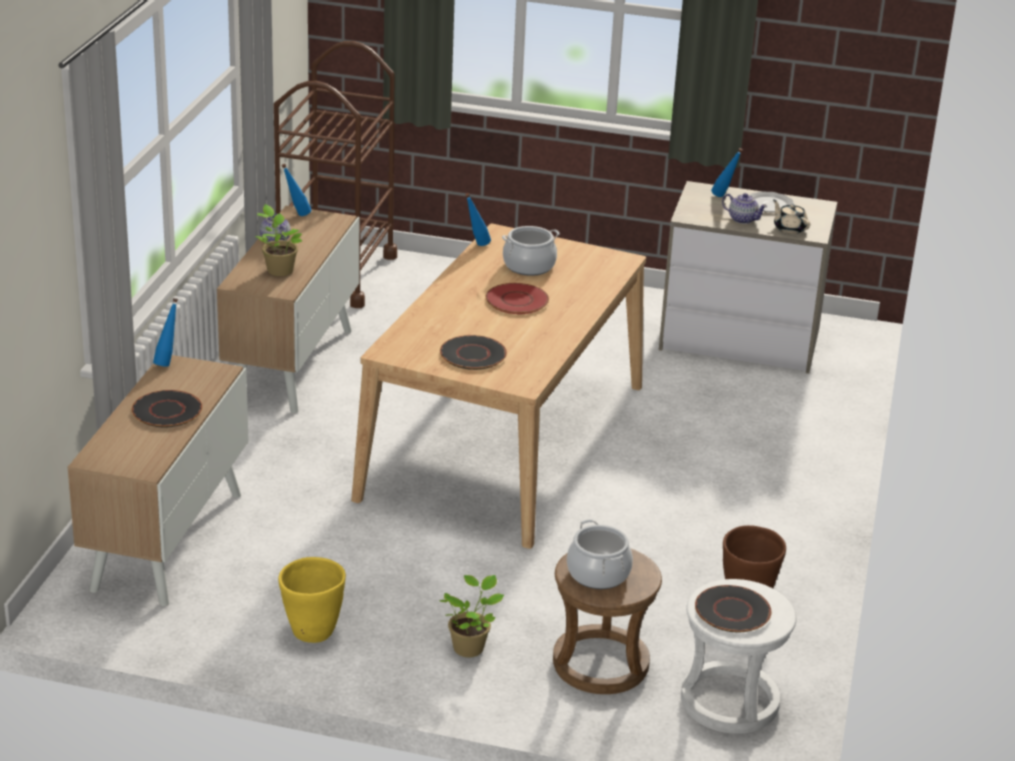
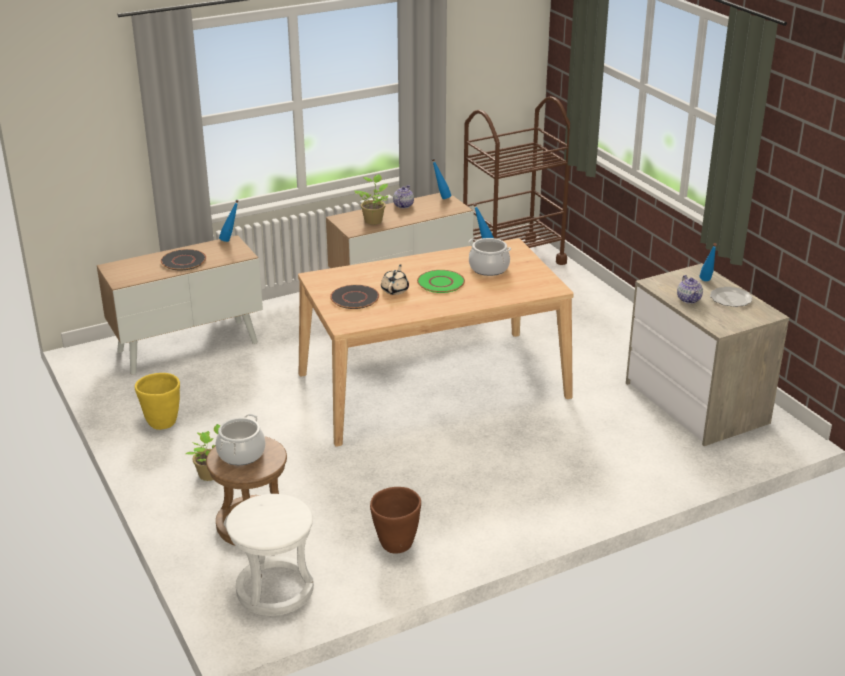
camera: 50 degrees right, 0 degrees up
(517, 300) = (440, 282): red plate -> green plate
(732, 610) = (264, 516): black plate -> none
(789, 228) = (711, 318): beige teapot -> beige teapot (395, 290)

